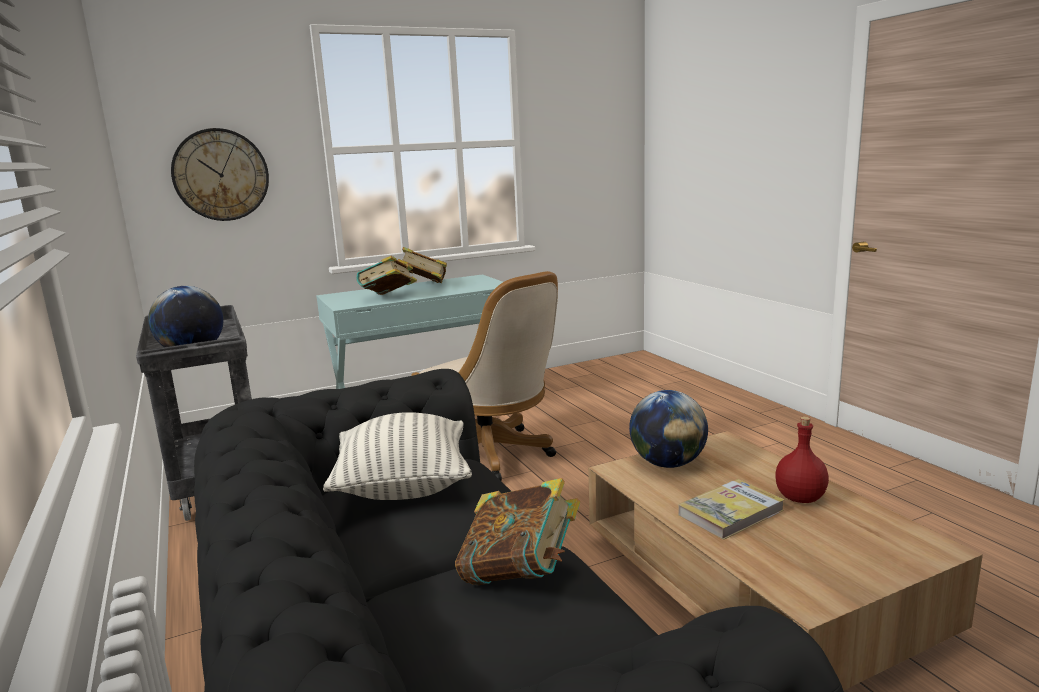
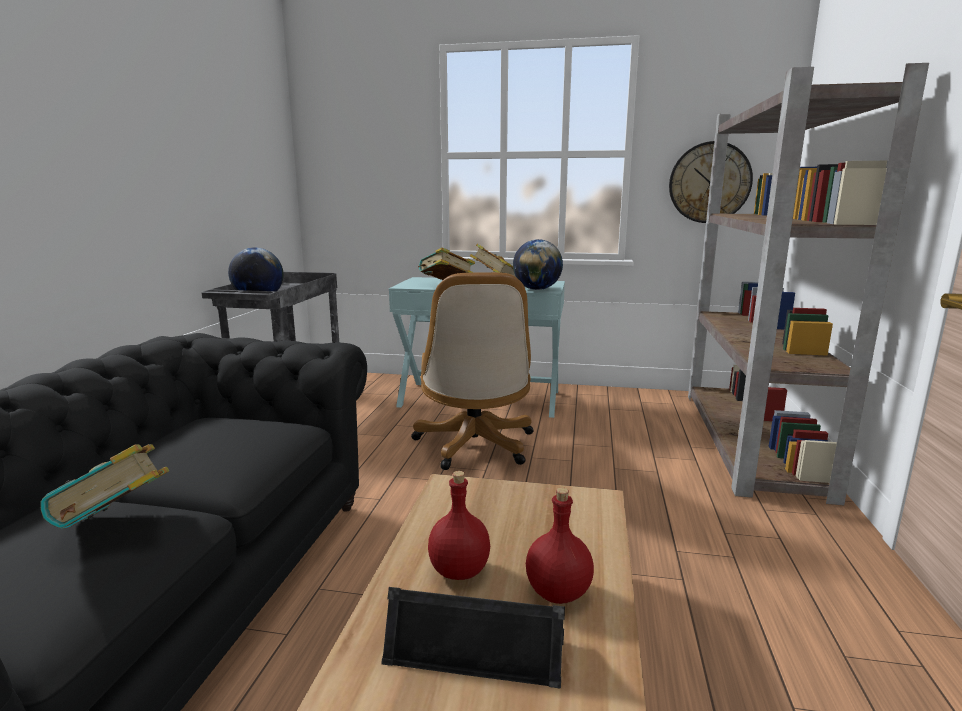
camera: 35 degrees right, 0 degrees up
(221, 175) = (361, 172): wall clock -> wall clock (709, 182)
(404, 487) = (221, 429): pillow -> none
(667, 464) = (499, 498): globe -> globe (537, 289)
(680, 385) = (750, 440): none -> brown bookcase
(730, 512) = (460, 571): book -> red bottle
(812, 541) = (476, 645): none -> black speaker

